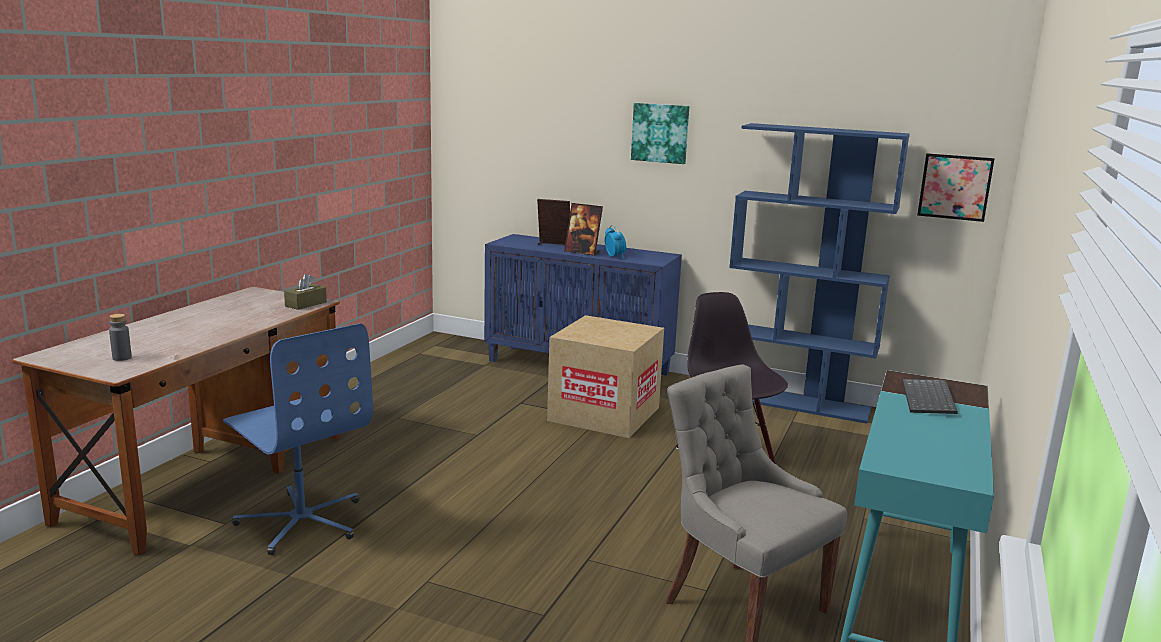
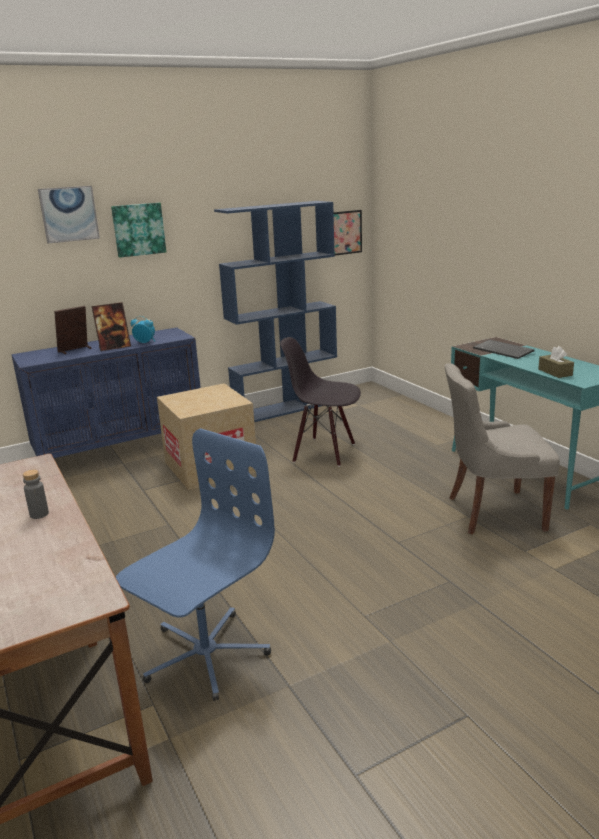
camera: 50 degrees left, 5 degrees up
(122, 358) = (46, 591): grey bottle -> grey bottle (39, 514)
(302, 521) = (204, 654): blue office chair -> blue office chair turned 45 degrees counterclockwise
(306, 304) = (33, 468): brown tissue box -> brown tissue box (555, 372)
(592, 105) = (69, 214): none -> picture

